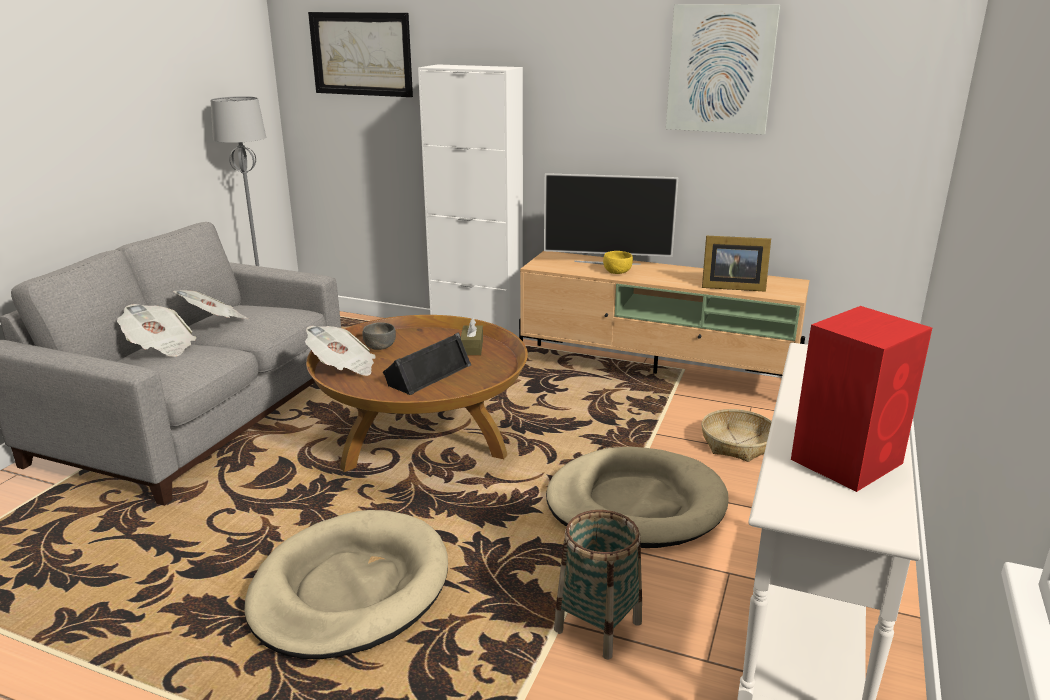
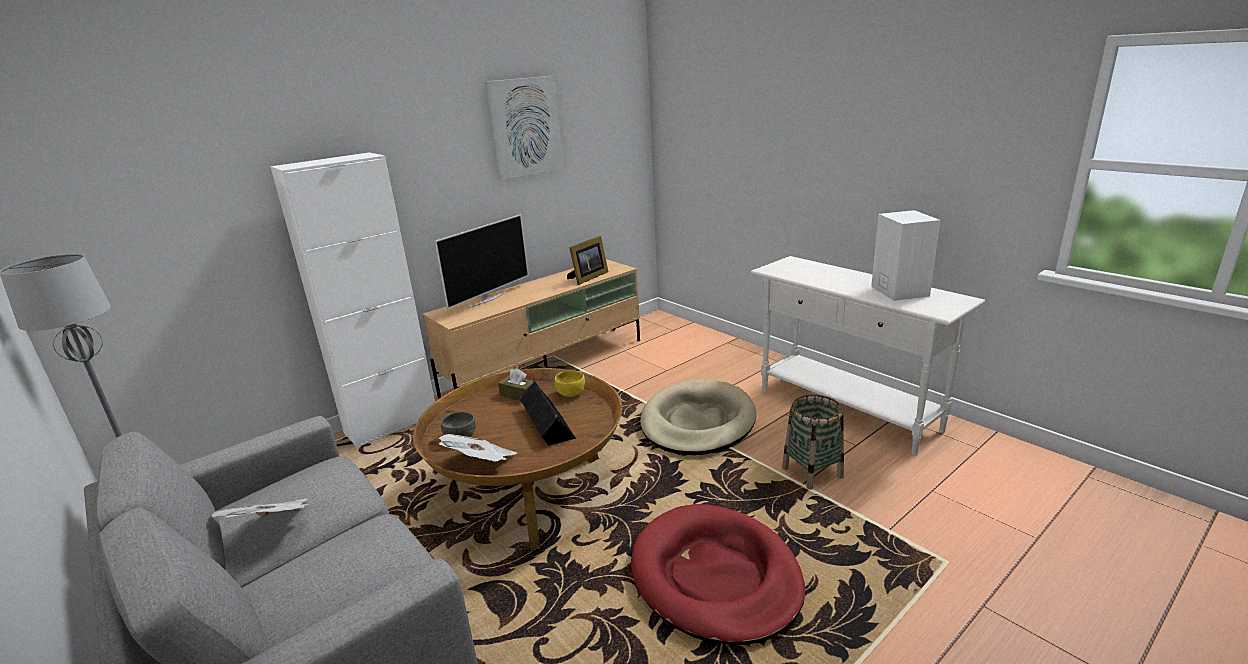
camera: 60 degrees left, 0 degrees up
(161, 347) = (299, 577): newspaper -> none
(350, 589) = (715, 577): beige dog bed -> red dog bed
(361, 54) = (147, 173): picture -> none
(617, 272) = (511, 300): yellow bowl -> yellow bowl (570, 393)
(737, 444) = (661, 369): basket -> none
(848, 460) = (899, 290): red speaker -> white speaker

